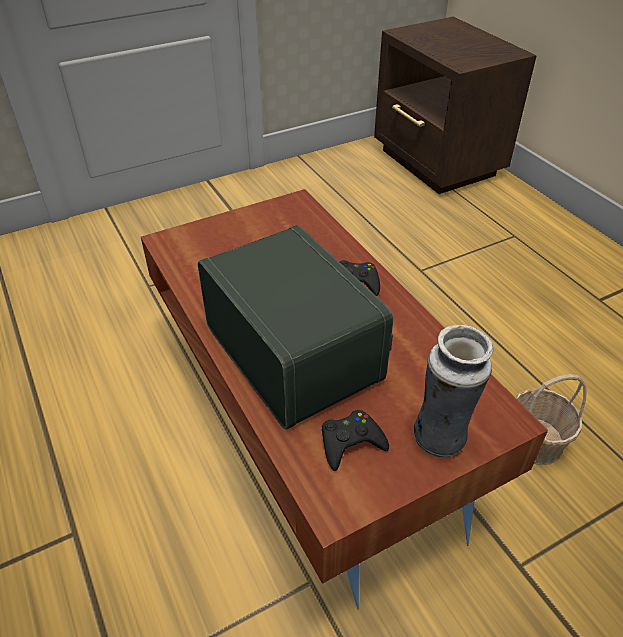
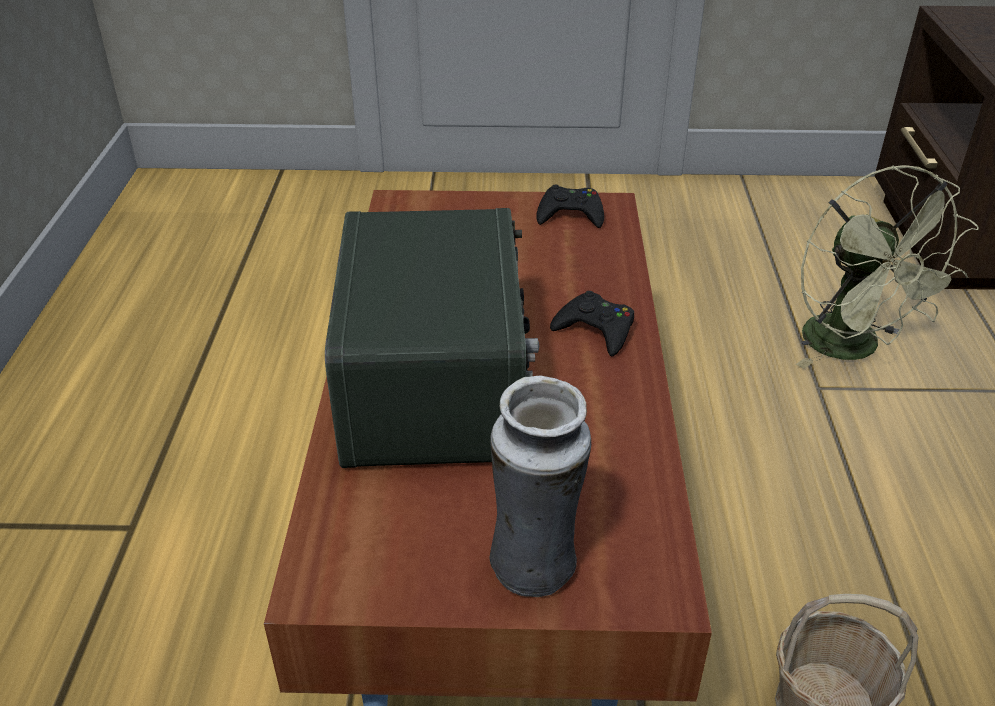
camera: 30 degrees right, 5 degrees down
(351, 443) = (409, 520): black game controller -> black game controller (570, 214)
(423, 242) = (853, 349): none -> green fan

